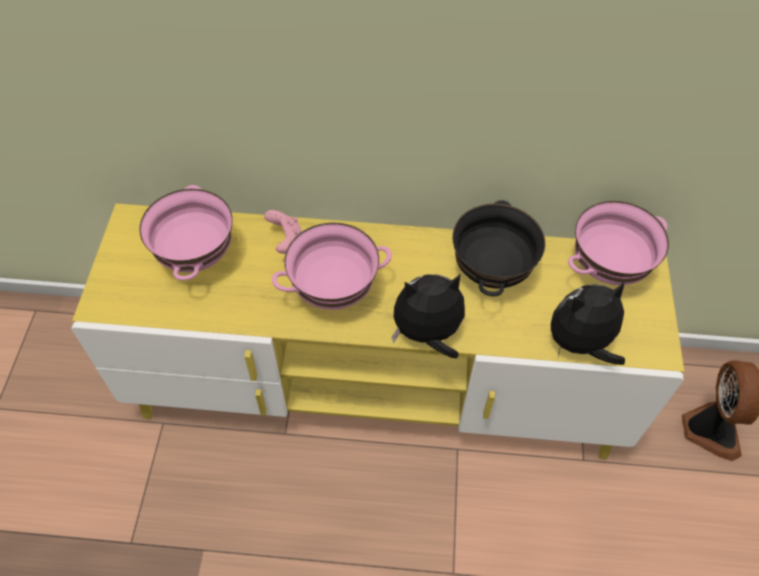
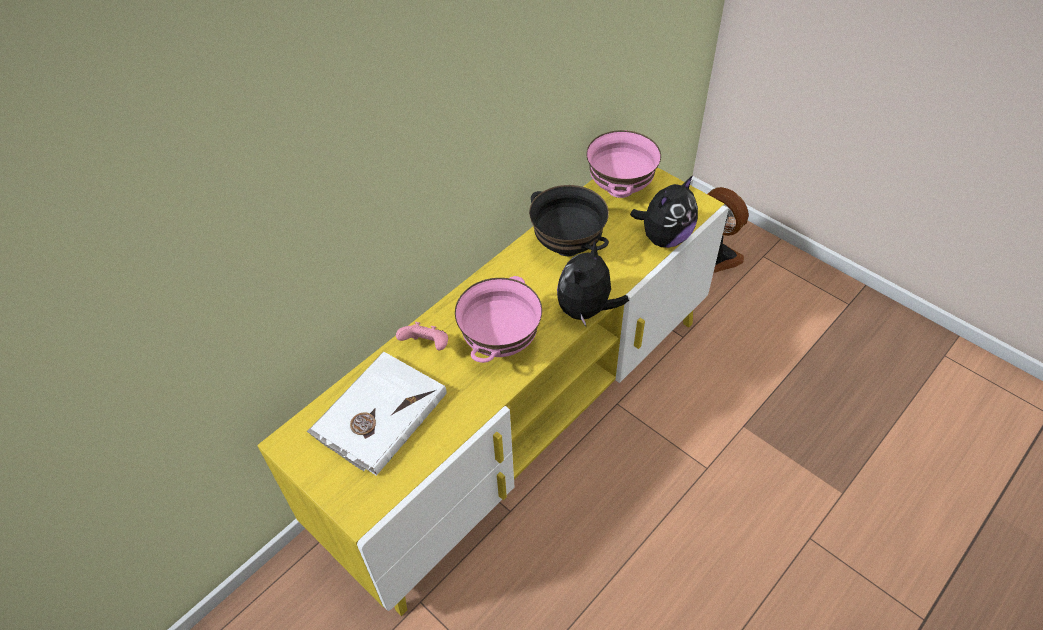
camera: 50 degrees left, 5 degrees down
(196, 257) = (378, 414): pink bowl -> white book
(580, 344) = (664, 237): plush toy -> plush toy turned 150 degrees counterclockwise

